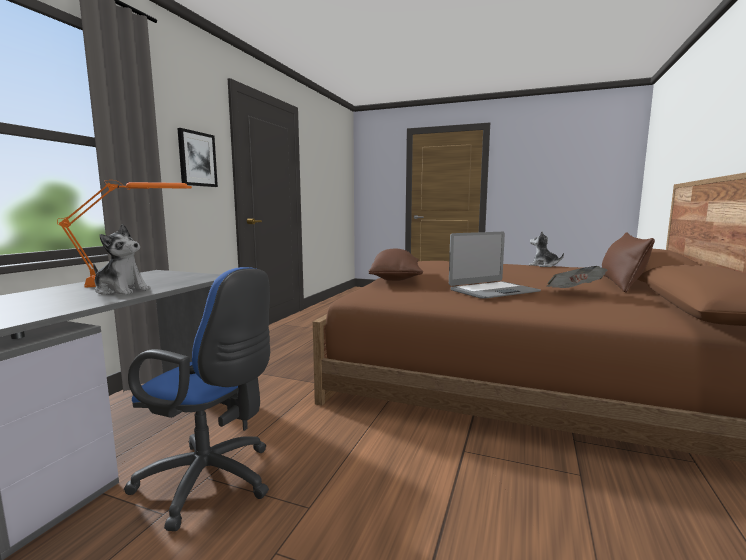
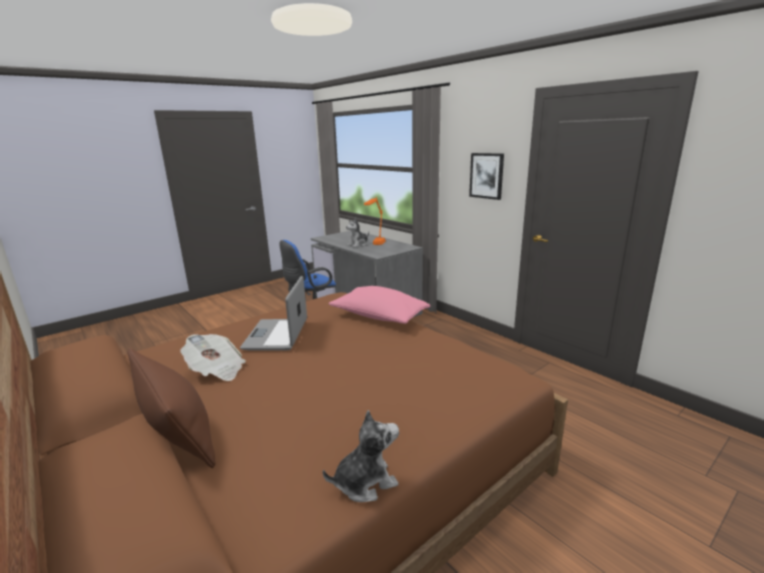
camera: 120 degrees right, 10 degrees up
(395, 279) = (379, 317): brown pillow -> pink pillow

